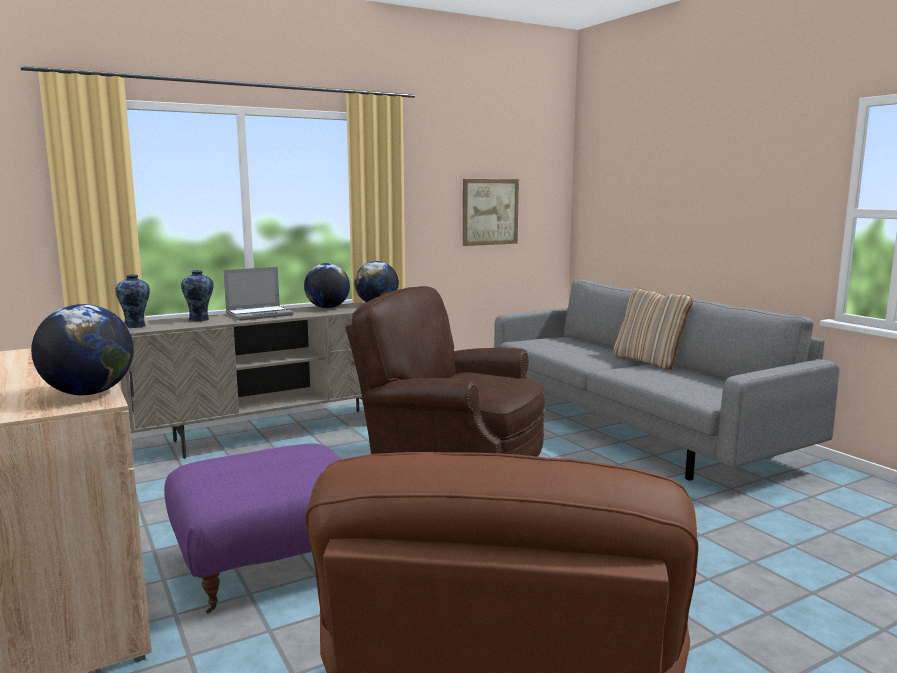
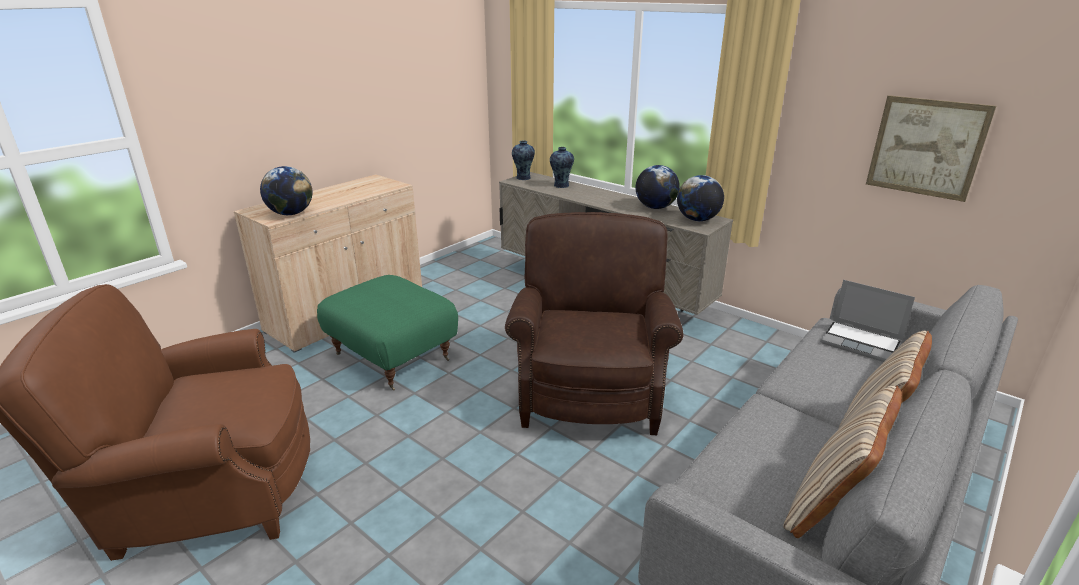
camera: 70 degrees right, 15 degrees up
(260, 314) = (599, 195): laptop -> laptop (861, 343)
(271, 564) = (394, 356): purple ottoman -> green ottoman
(713, 379) = (829, 506): none -> beige pillow

